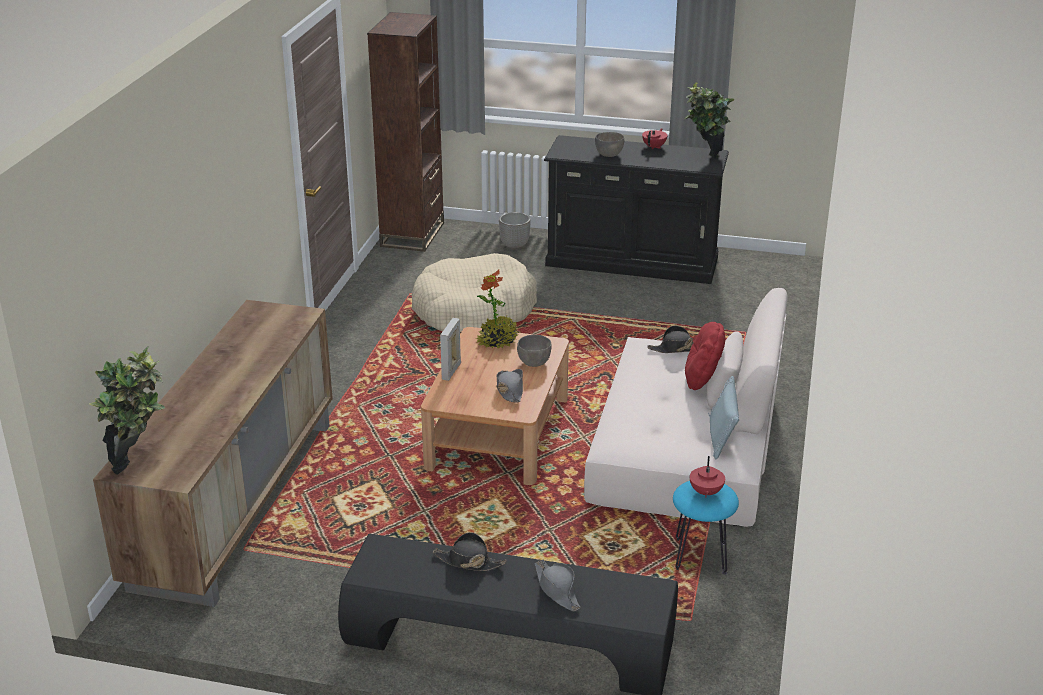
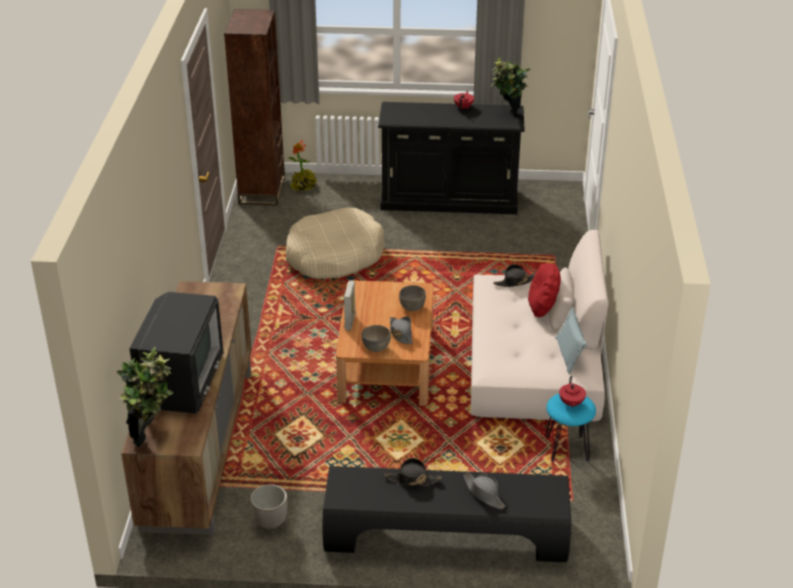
camera: 10 degrees left, 5 degrees up
(204, 404) = (182, 379): none -> television
(497, 341) = (377, 291): potted plant -> potted plant (303, 186)
(514, 246) = (349, 193): planter -> planter (270, 522)
(609, 155) = (430, 118): grey bowl -> grey bowl (376, 348)

